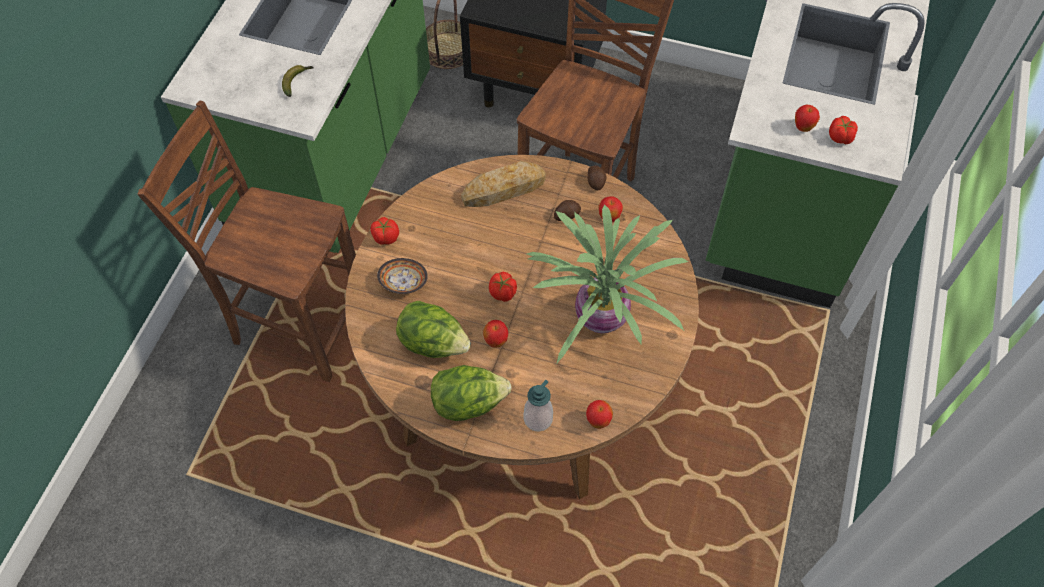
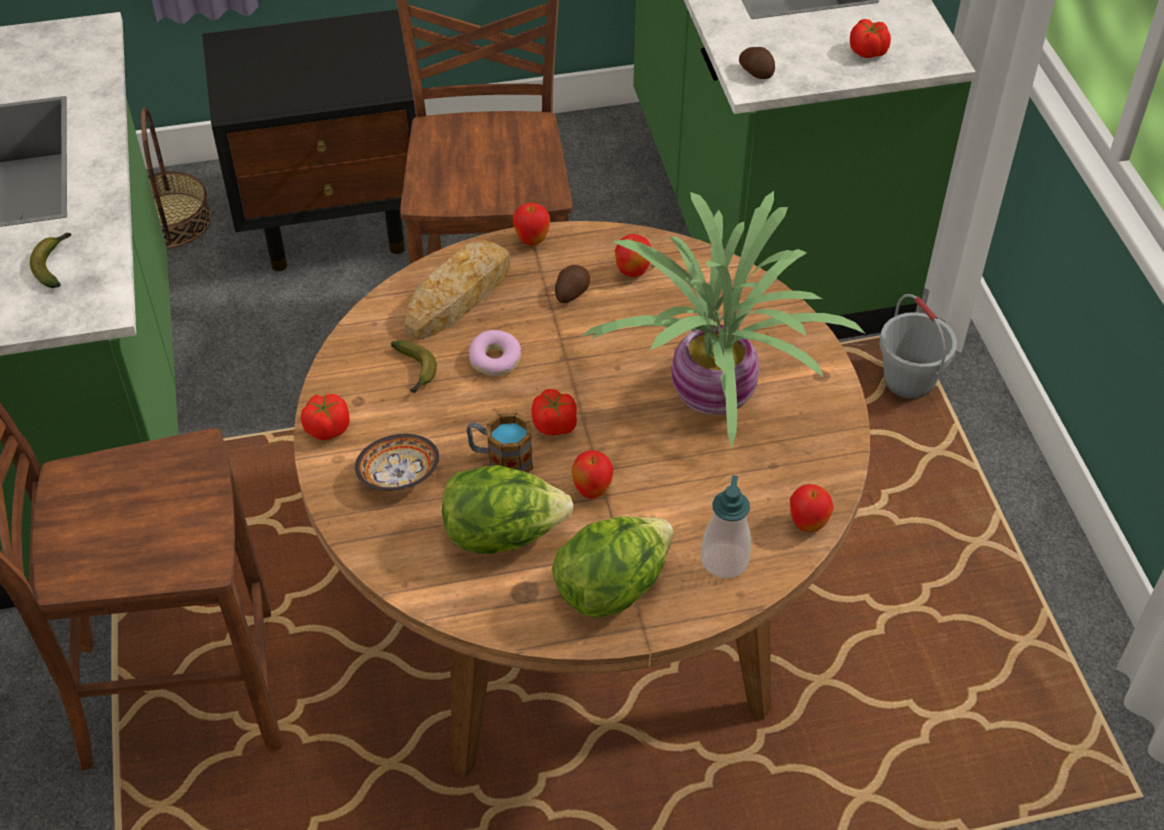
camera: 30 degrees left, 10 degrees down
(451, 225) = (415, 372): none -> banana
(460, 299) = (500, 460): none -> mug
(497, 237) = (495, 359): none -> donut
(596, 182) = (581, 236): potato -> potato (756, 72)
(802, 128) = (815, 58): apple -> apple (532, 241)
(803, 342) = (909, 382): none -> grey bucket

